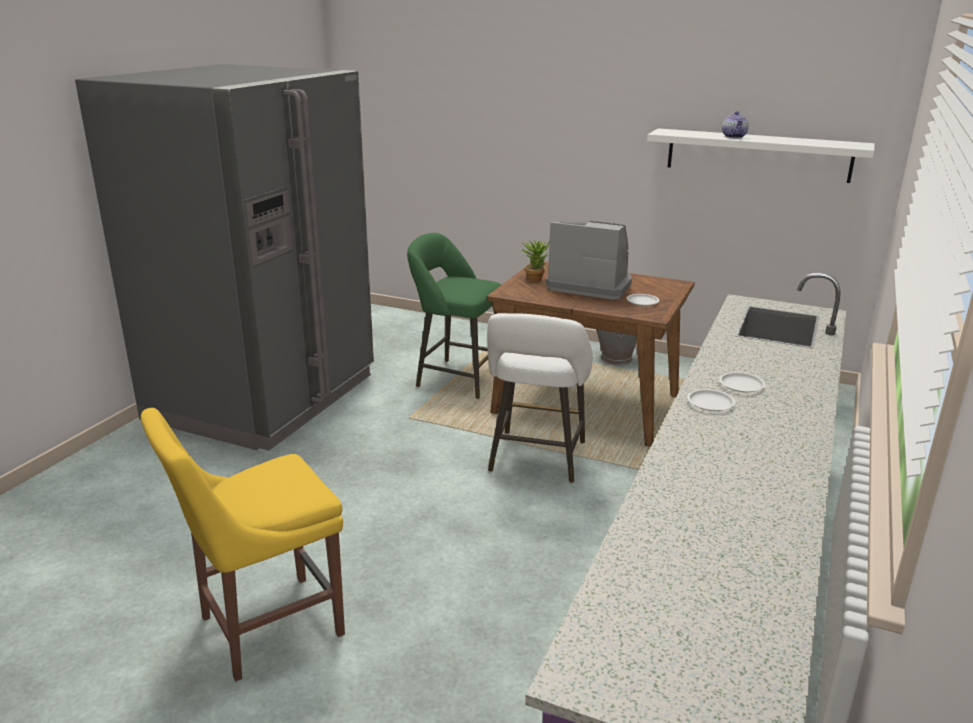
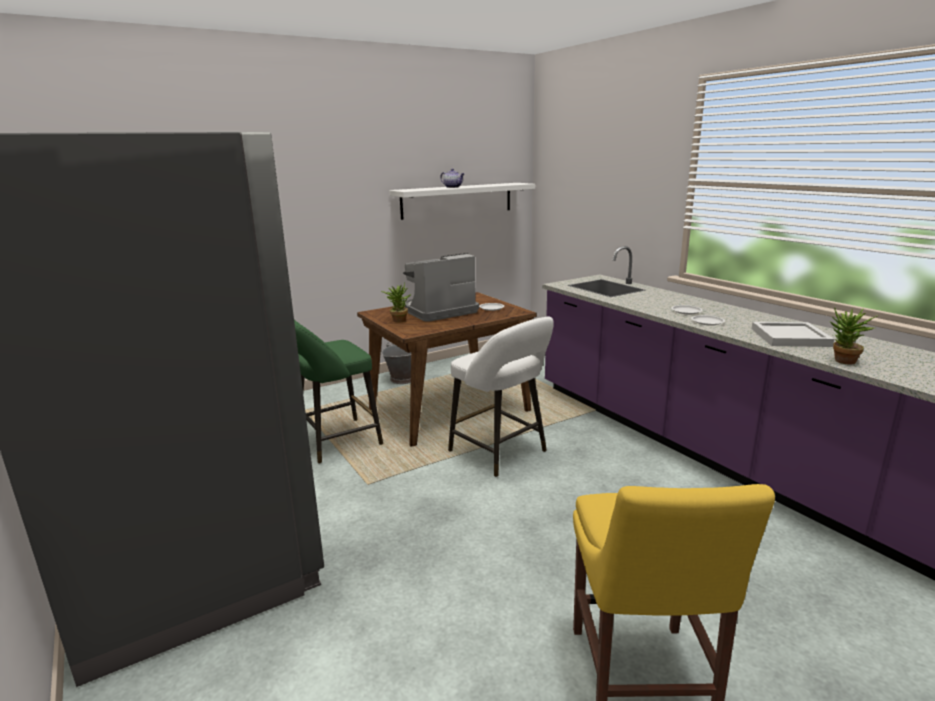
camera: 55 degrees left, 5 degrees down
(653, 503) = (843, 362): none -> potted plant
(721, 462) = (791, 337): none -> white tray

